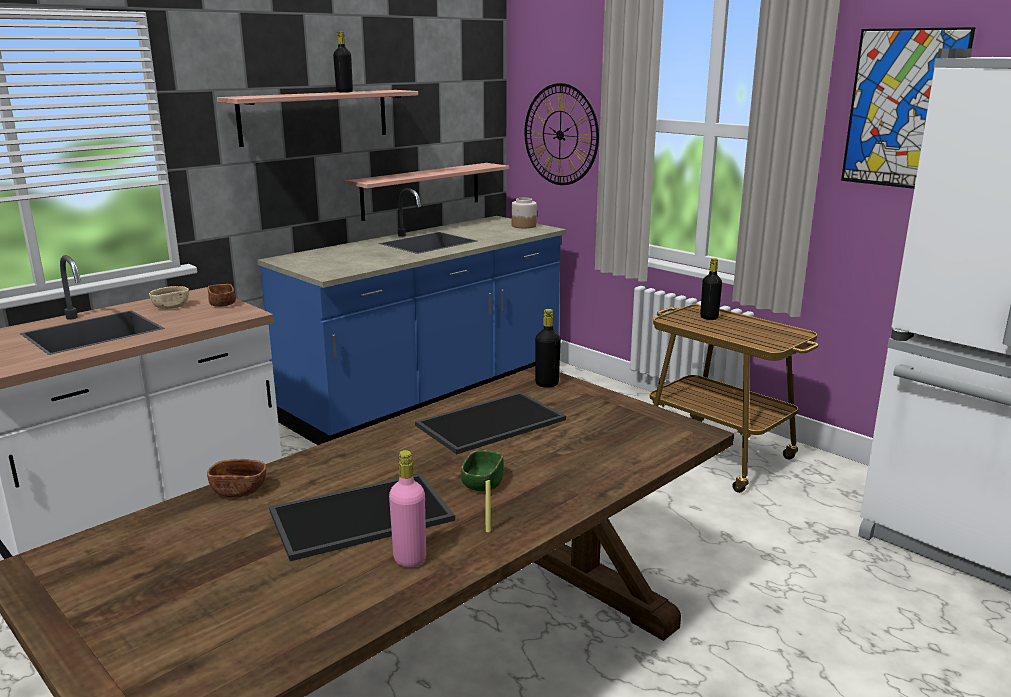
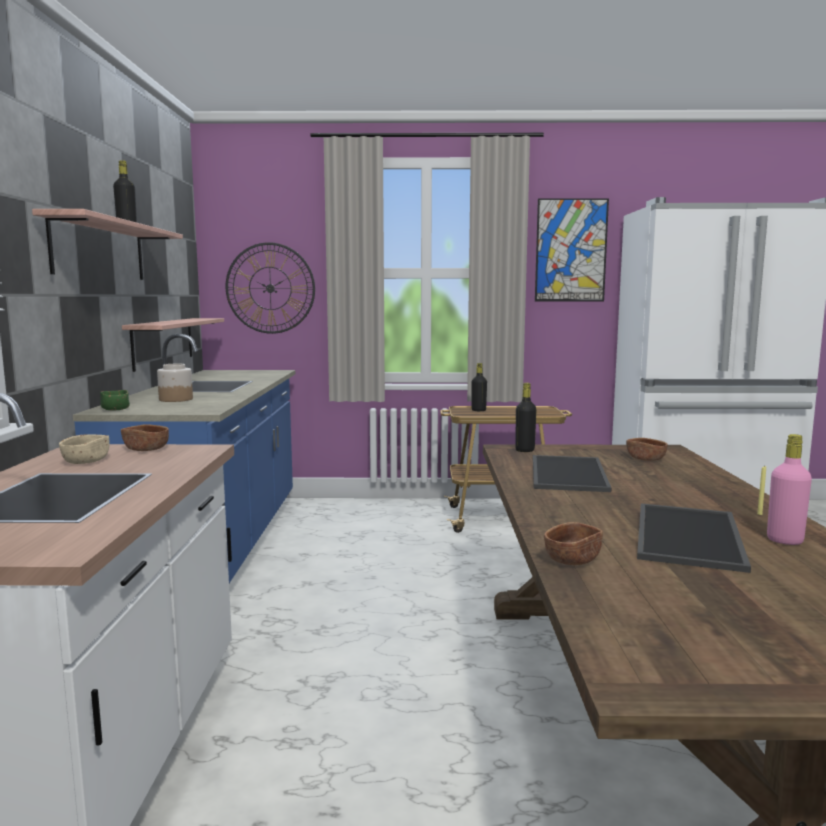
camera: 45 degrees left, 10 degrees down
(482, 484) = (676, 498): green bowl -> green bowl (115, 409)
(523, 226) = (254, 371): jar -> jar (175, 399)
(621, 435) = (645, 459): none -> brown bowl

